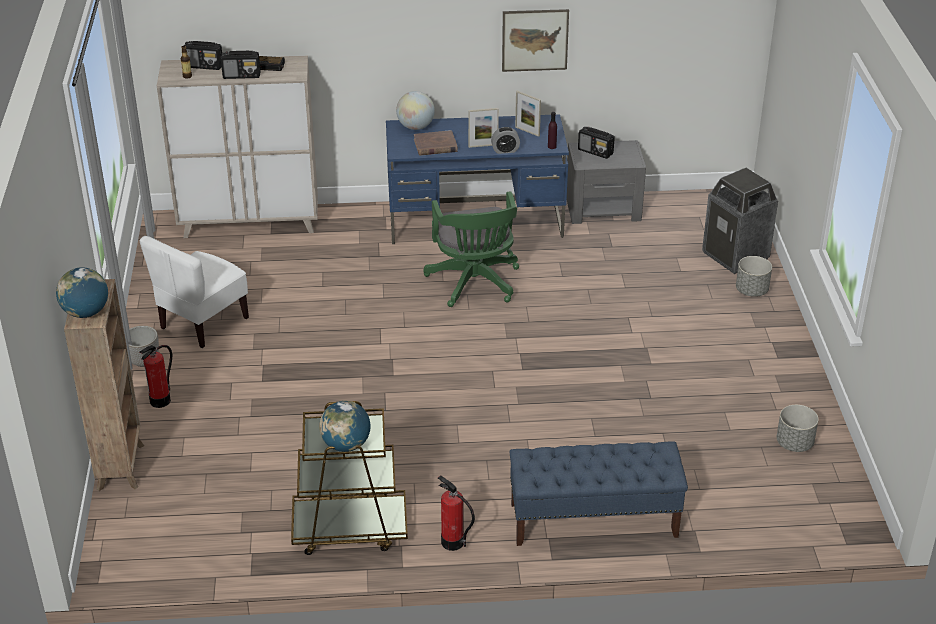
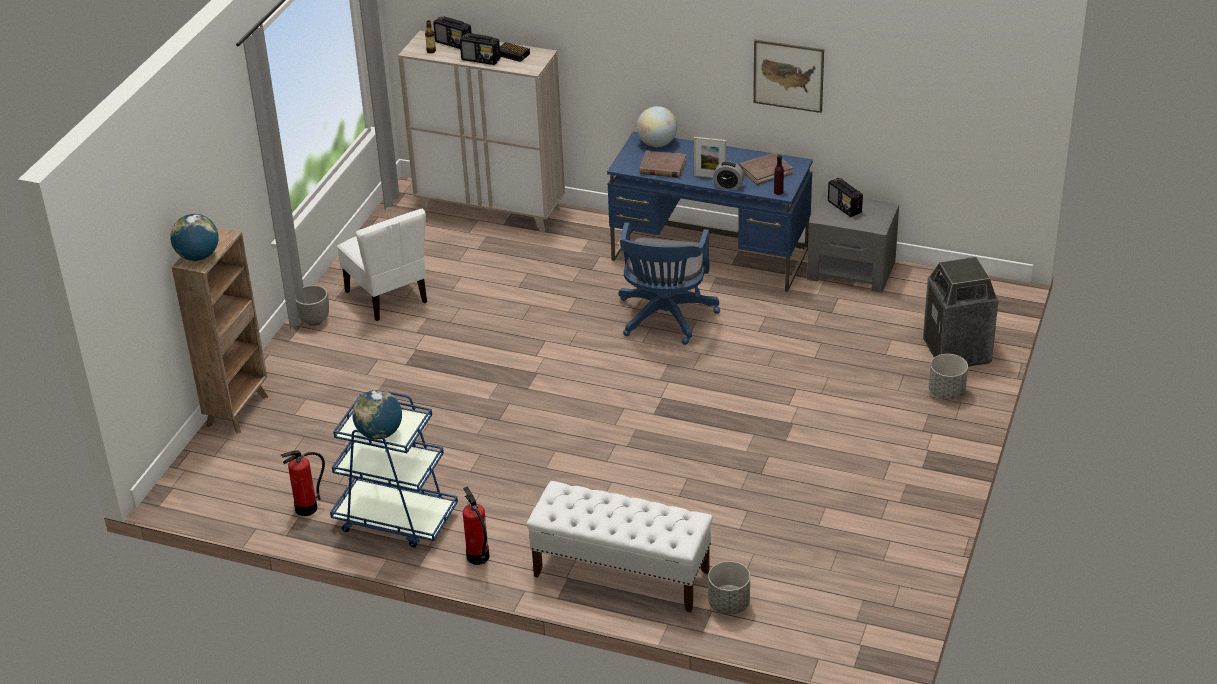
camera: 25 degrees right, 0 degrees up
(160, 401) = (306, 360): fire extinguisher -> fire extinguisher (306, 508)
(203, 323) = (388, 297): white chair -> white chair turned 90 degrees counterclockwise
(349, 529) = (395, 519): brown cart -> blue cart
(474, 284) = (665, 319): green office chair -> blue office chair
(527, 131) = (765, 171): picture frame -> brown book
(593, 520) = (621, 573): blue bench -> white bench
(794, 443) = (874, 556): grey planter -> grey planter (729, 604)

